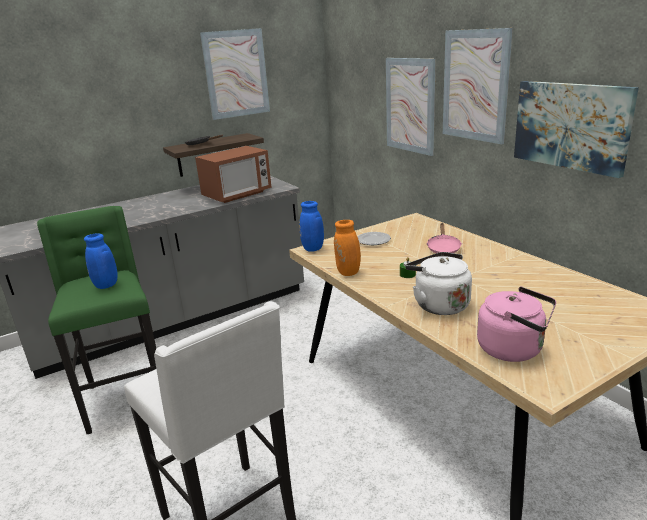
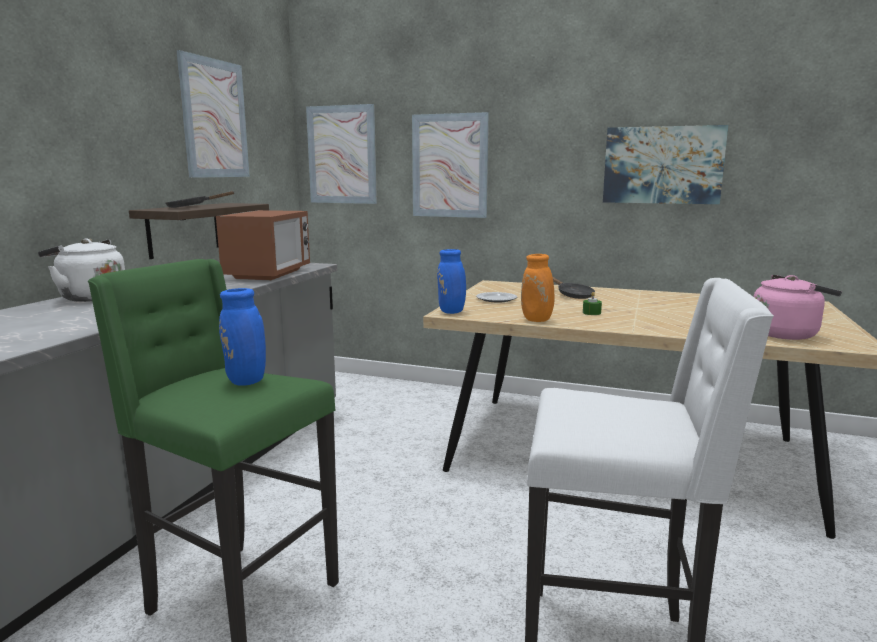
camera: 40 degrees left, 10 degrees down
(438, 304) = (668, 323): white kettle -> white kettle (90, 297)
(443, 248) = (572, 295): pink frying pan -> black frying pan
(475, 85) = (545, 137): picture -> picture (342, 155)

